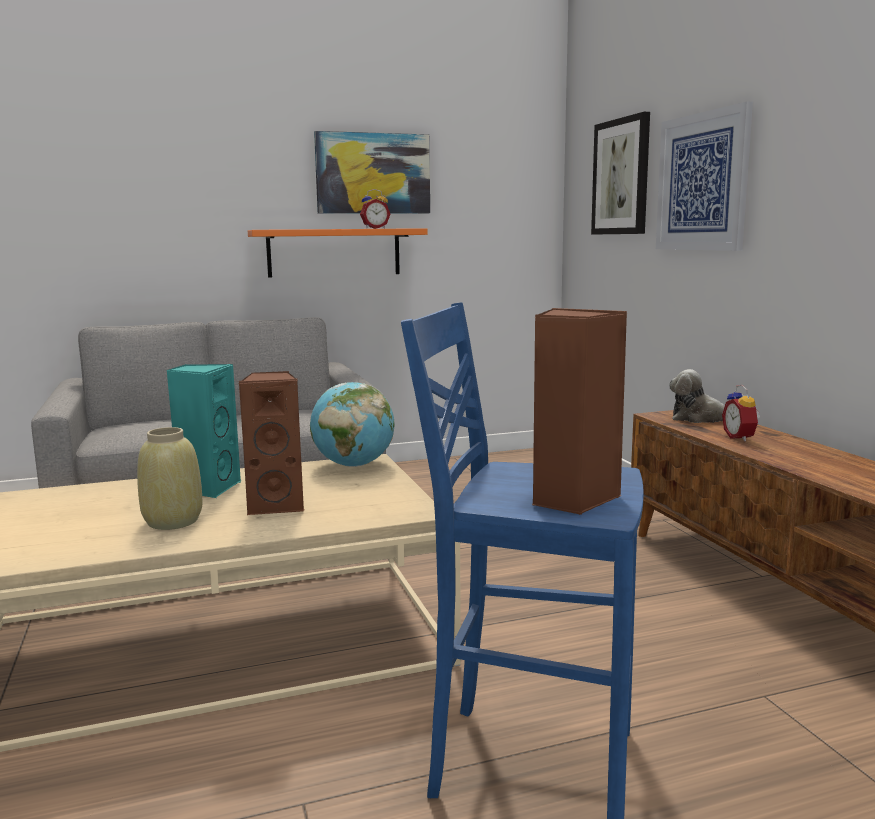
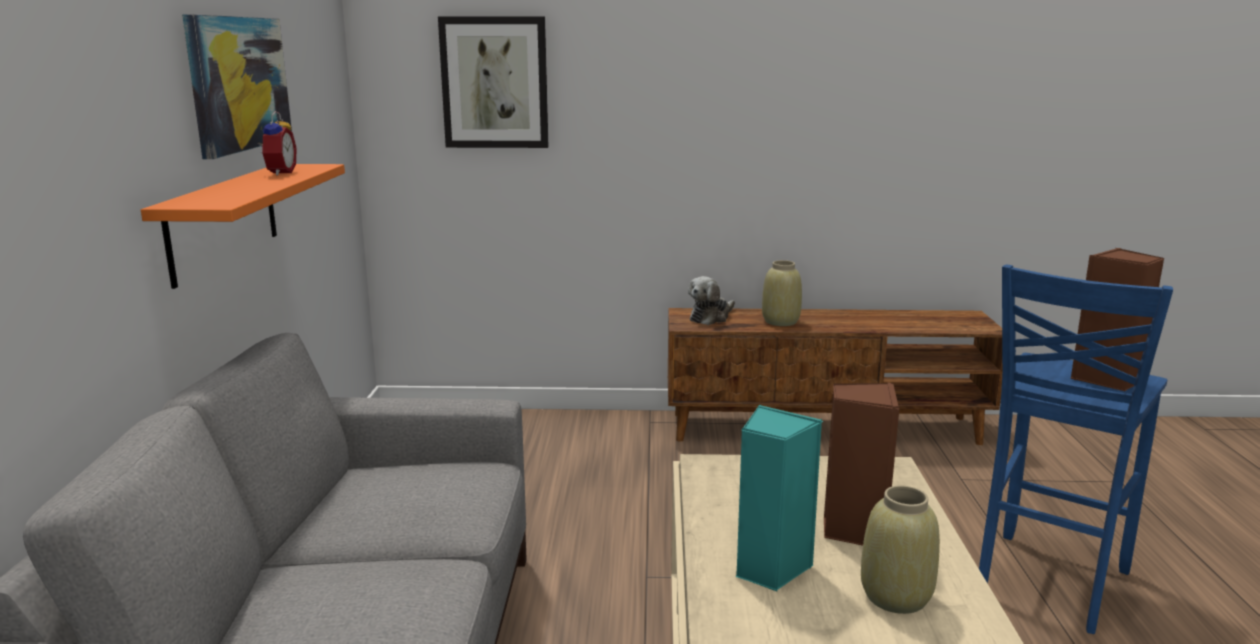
camera: 70 degrees left, 5 degrees up
(353, 465) = (719, 475): globe -> none
(702, 182) = (642, 99): picture -> none
(741, 438) = (781, 321): alarm clock -> beige vase

